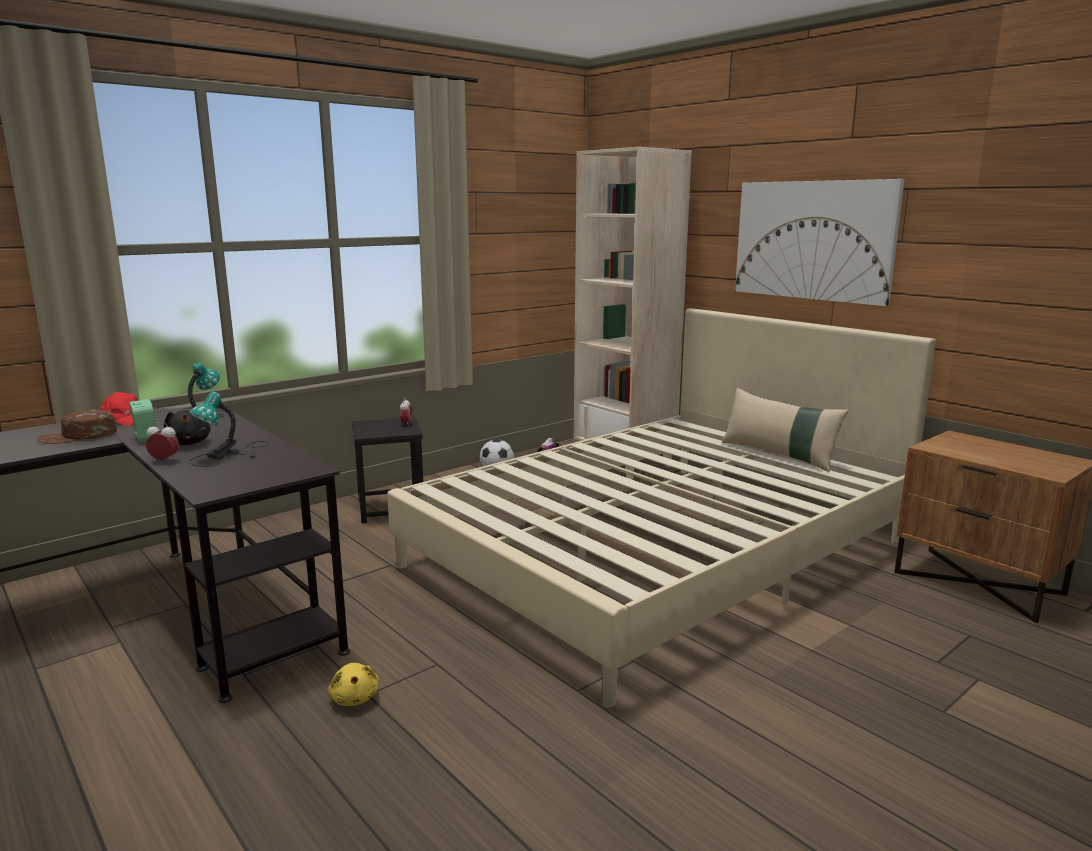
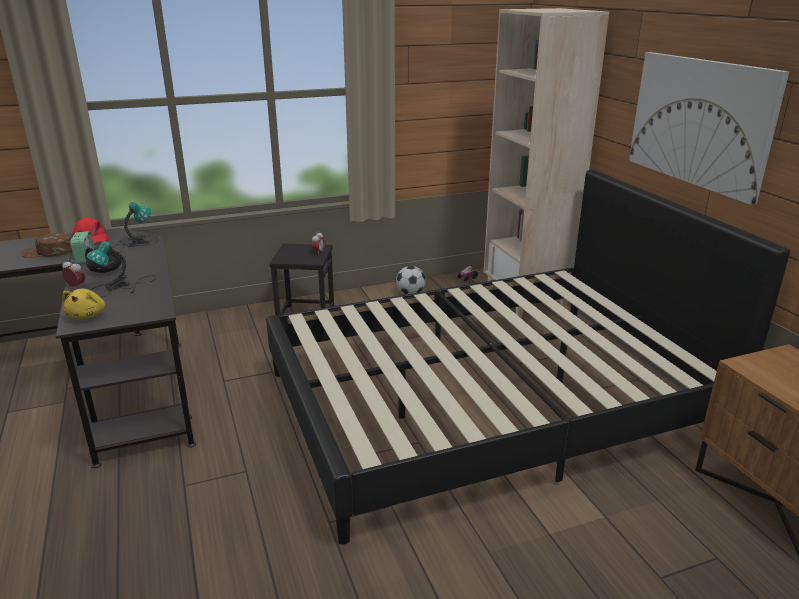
camera: 20 degrees right, 10 degrees up
(355, 698) = (174, 486): yellow plush toy -> yellow plush toy (87, 315)
(660, 553) = (488, 403): beige bed -> black bed
(779, 455) = (628, 331): beige pillow -> none

